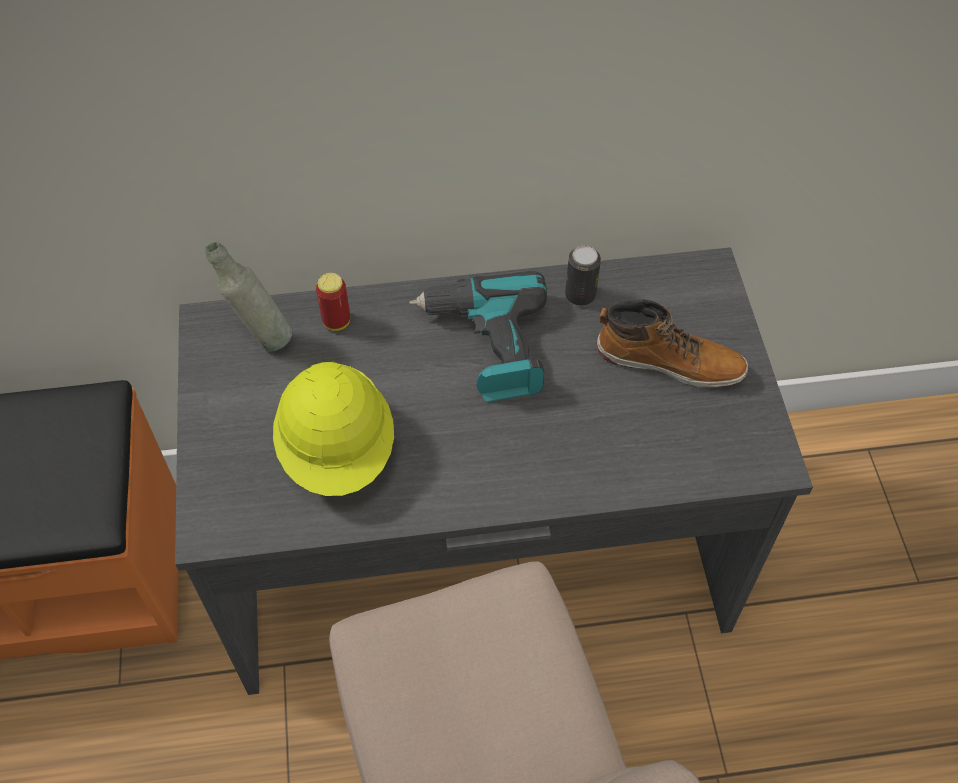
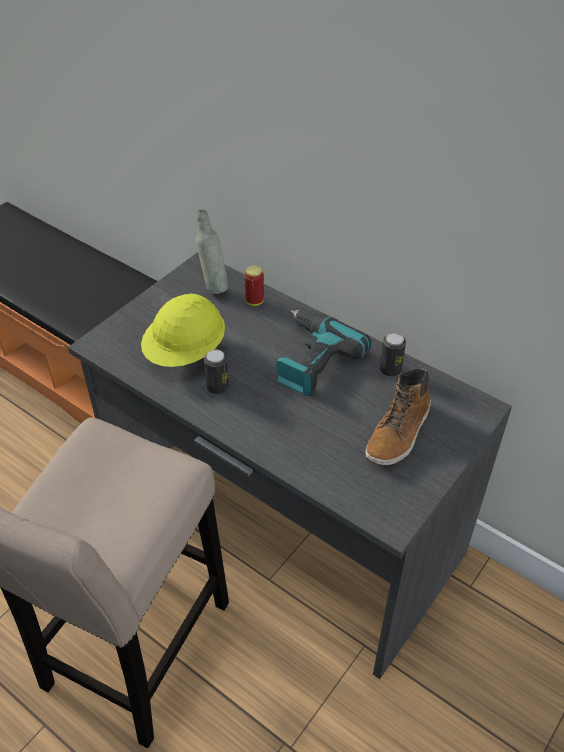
camera: 45 degrees right, 10 degrees down
(428, 462) = (217, 387): none -> can
(669, 361) = (399, 433): boot -> boot turned 60 degrees clockwise

